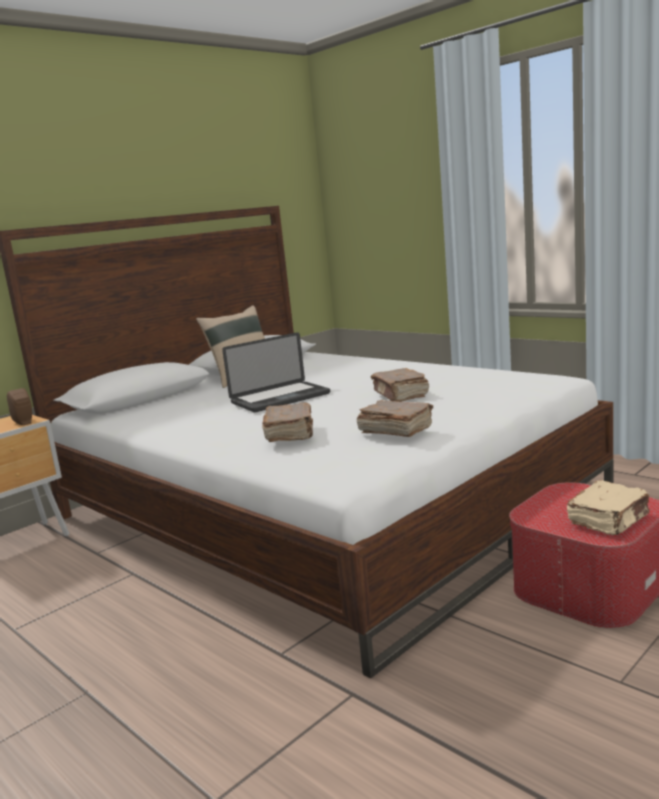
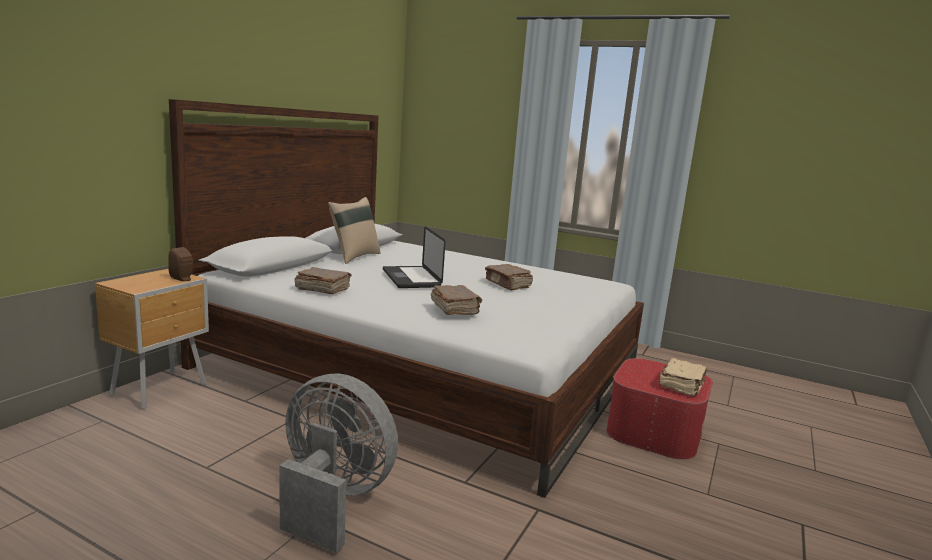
camera: 20 degrees left, 0 degrees up
(116, 671) = (332, 499): none -> grey fan
(280, 398) = (411, 278): laptop -> laptop turned 120 degrees clockwise
(395, 430) = (535, 313): brown book -> brown book (322, 289)

